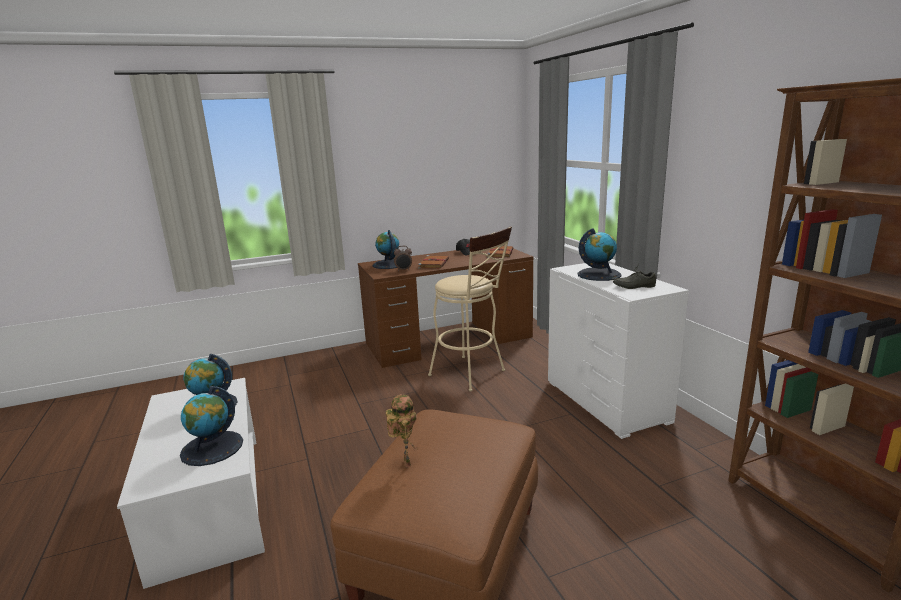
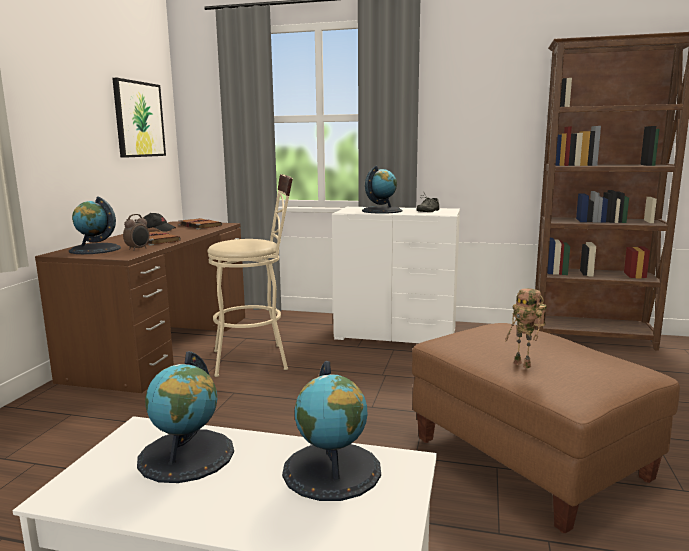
camera: 55 degrees left, 5 degrees down
(405, 462) = (524, 365): toy robot -> toy robot turned 150 degrees counterclockwise
(474, 163) = (139, 119): none -> picture

